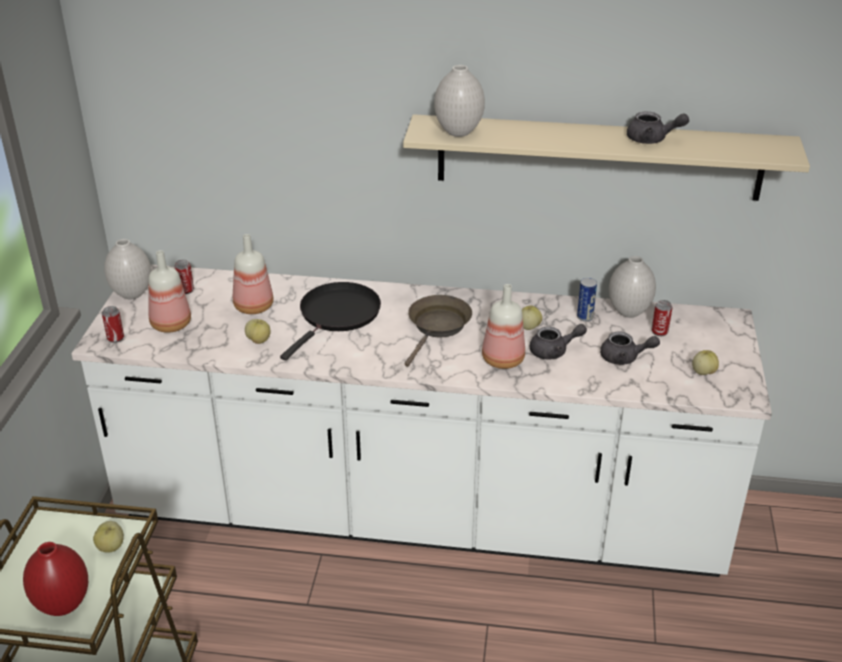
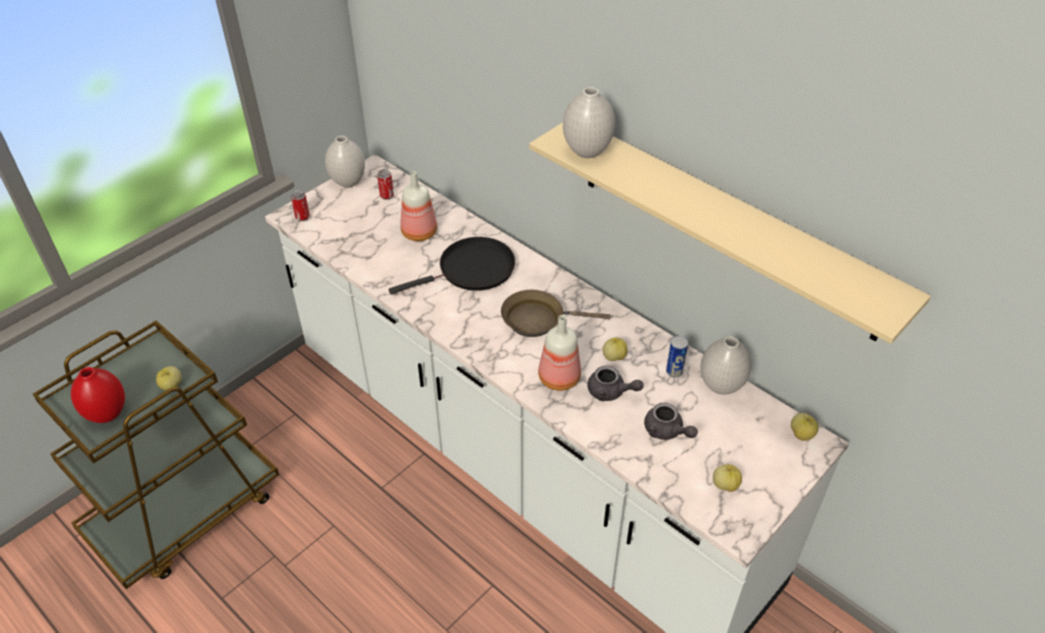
camera: 35 degrees right, 10 degrees up
(171, 325) = (348, 223): bottle -> none
(259, 340) = (393, 266): apple -> apple (802, 434)
(438, 327) = (538, 320): brown frying pan -> brown frying pan turned 150 degrees counterclockwise
(652, 139) = (759, 234): grey teapot -> none
(659, 332) = (728, 421): can -> none

